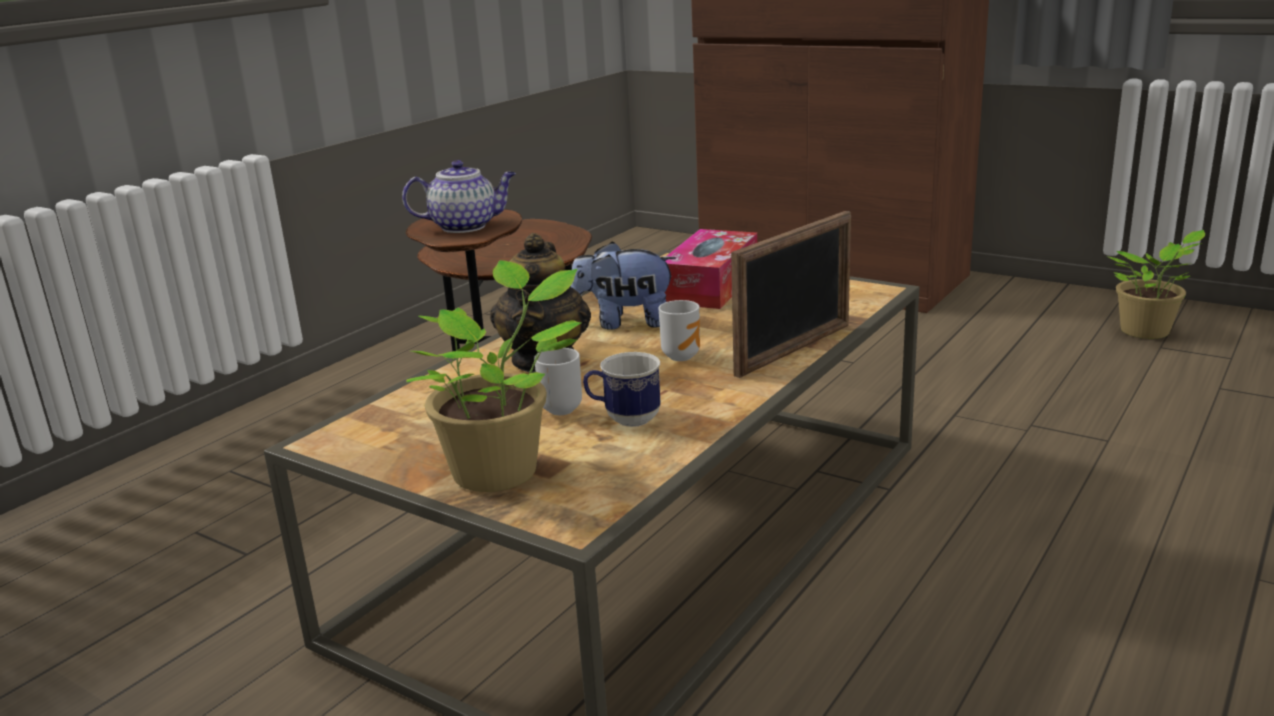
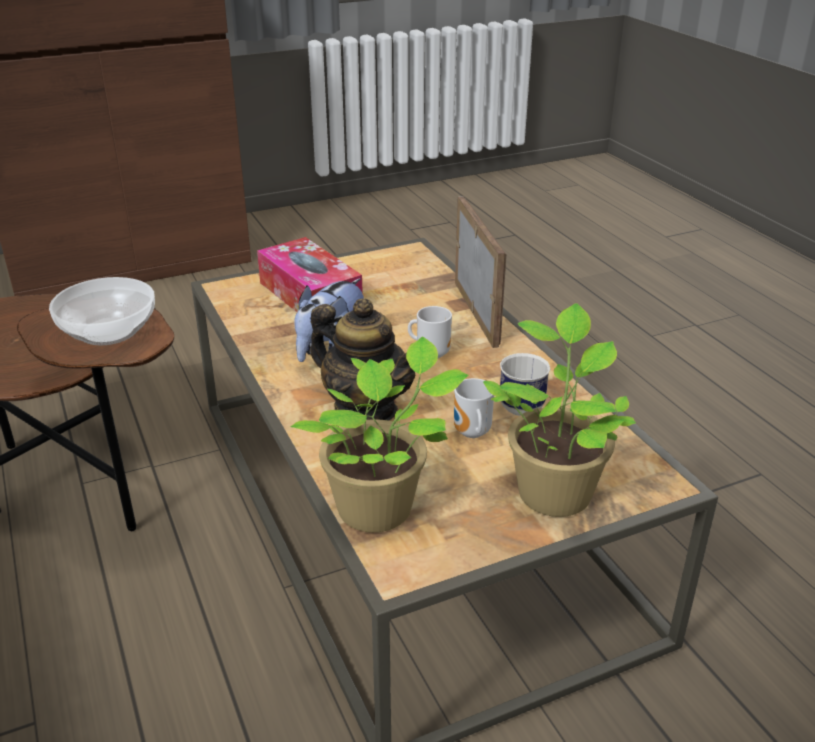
camera: 60 degrees left, 10 degrees up
(466, 226) = (108, 331): teapot -> bowl
(1148, 332) = (389, 222): potted plant -> potted plant (381, 509)

